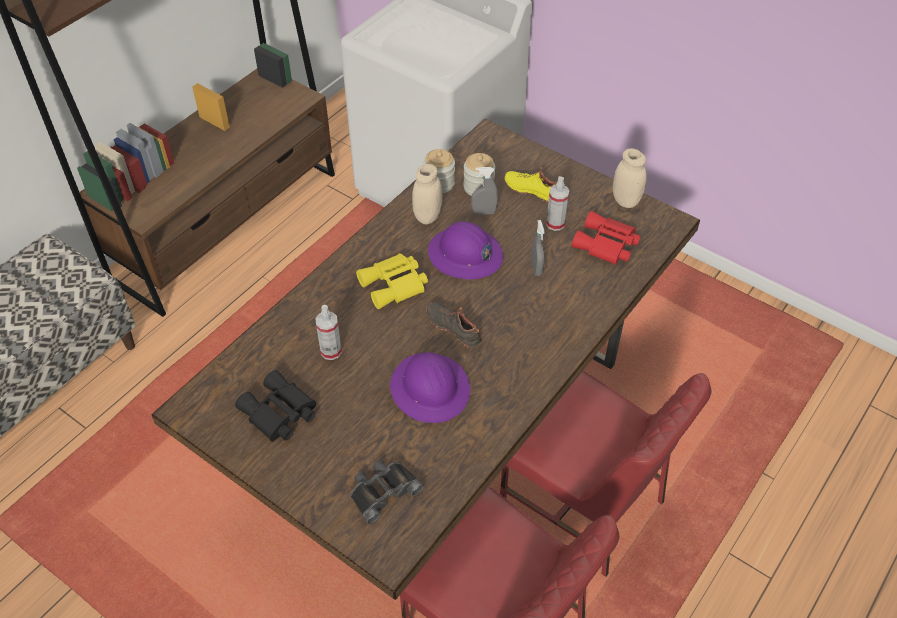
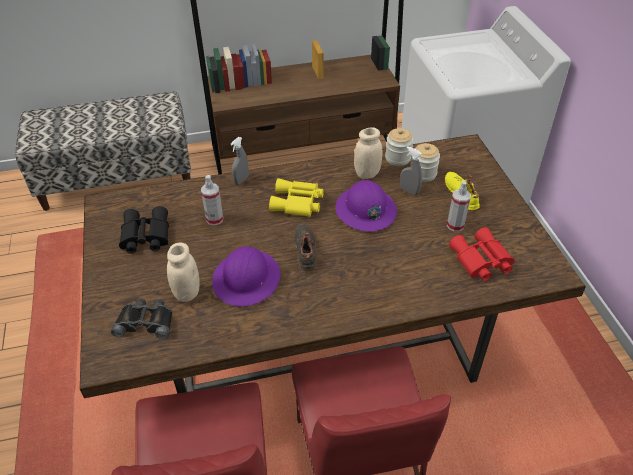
camera: 40 degrees right, 5 degrees down
(536, 268) = (407, 246): grey spray bottle -> grey spray bottle (241, 180)
(625, 200) = (531, 239): beige jar -> beige jar (187, 293)

